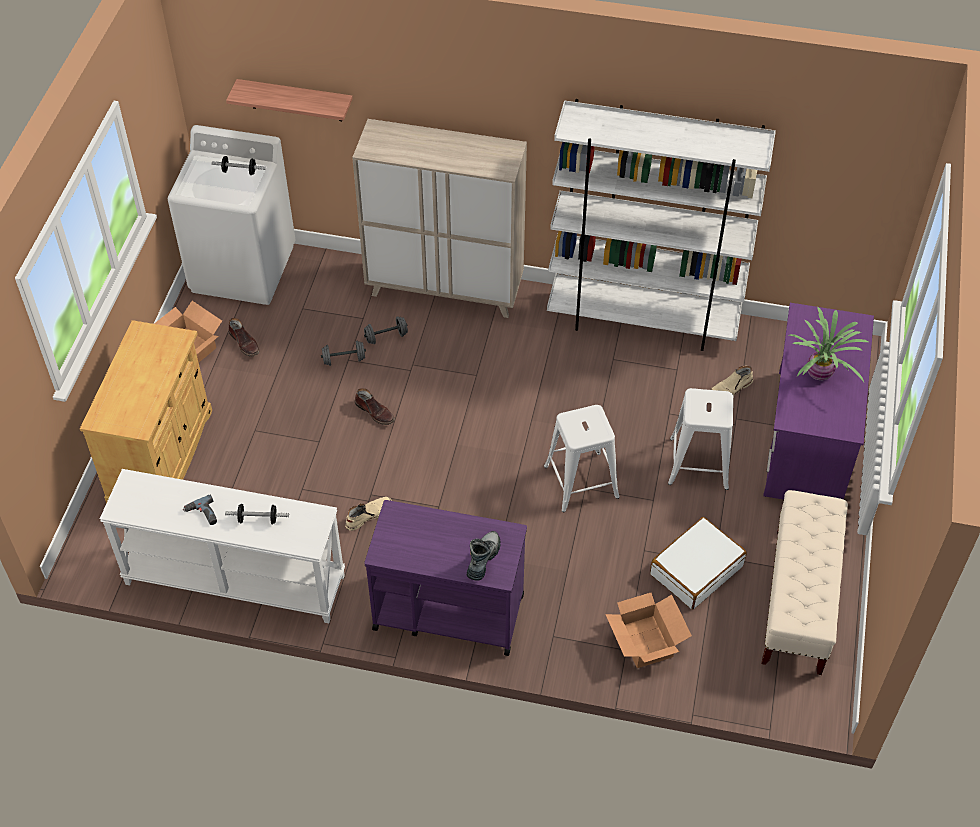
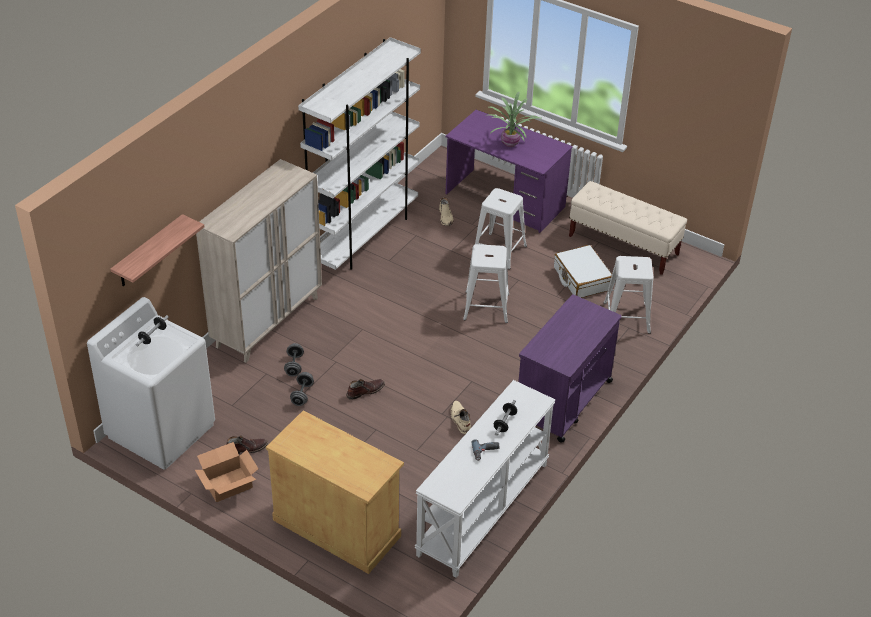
camera: 70 degrees left, 10 degrees down
(483, 559) = (591, 320): boot -> none
(645, 642) = (626, 317): cardboard box -> white stool

